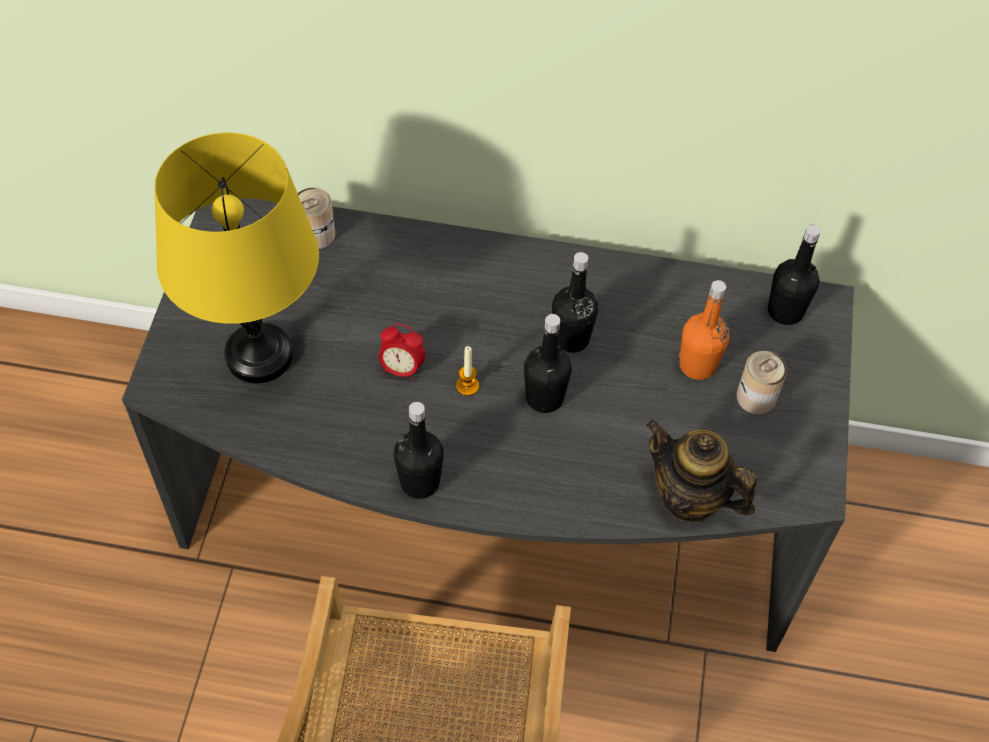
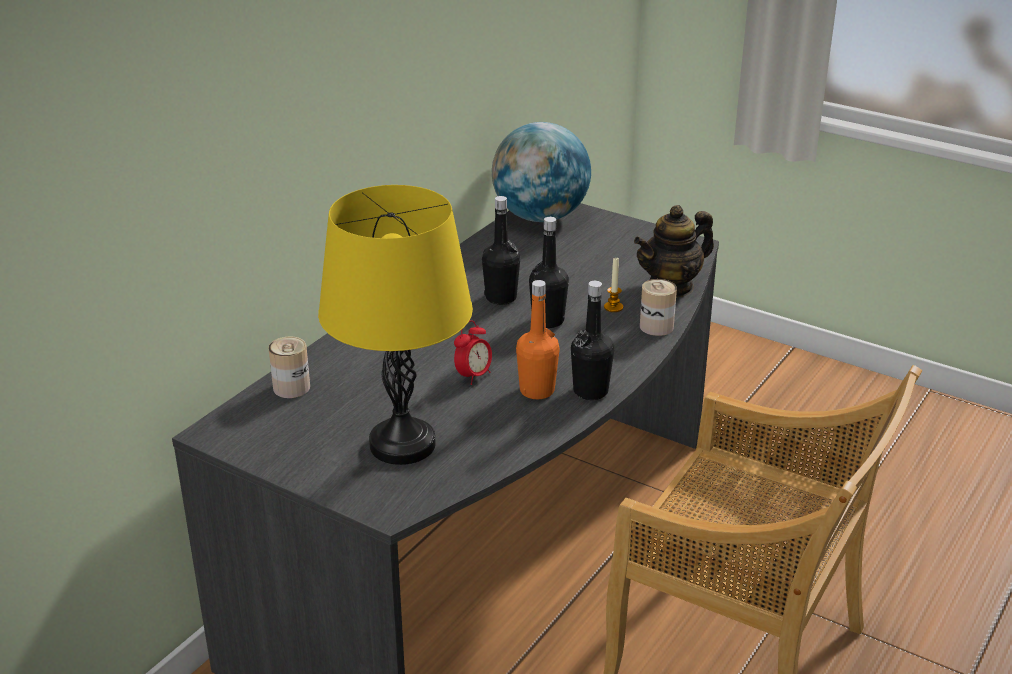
camera: 65 degrees left, 25 degrees down
(467, 386) = (512, 350): candle -> candle (613, 307)
(697, 365) = (562, 257): orange bottle -> orange bottle (537, 390)
(756, 397) = (604, 244): can -> can (656, 326)
(785, 311) = (540, 217): black bottle -> globe

